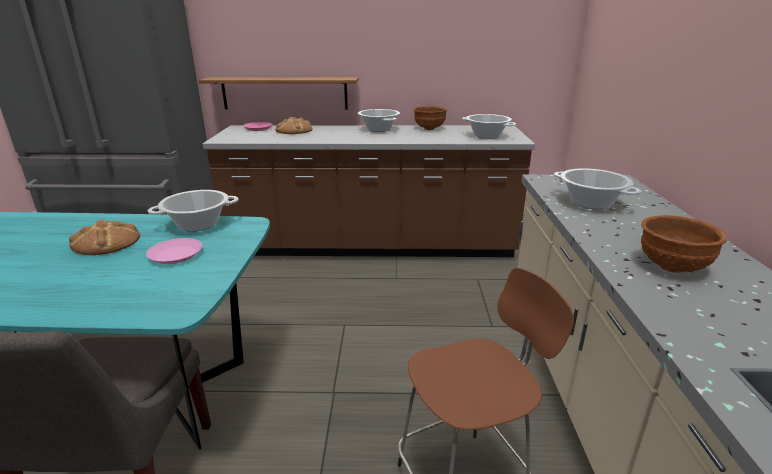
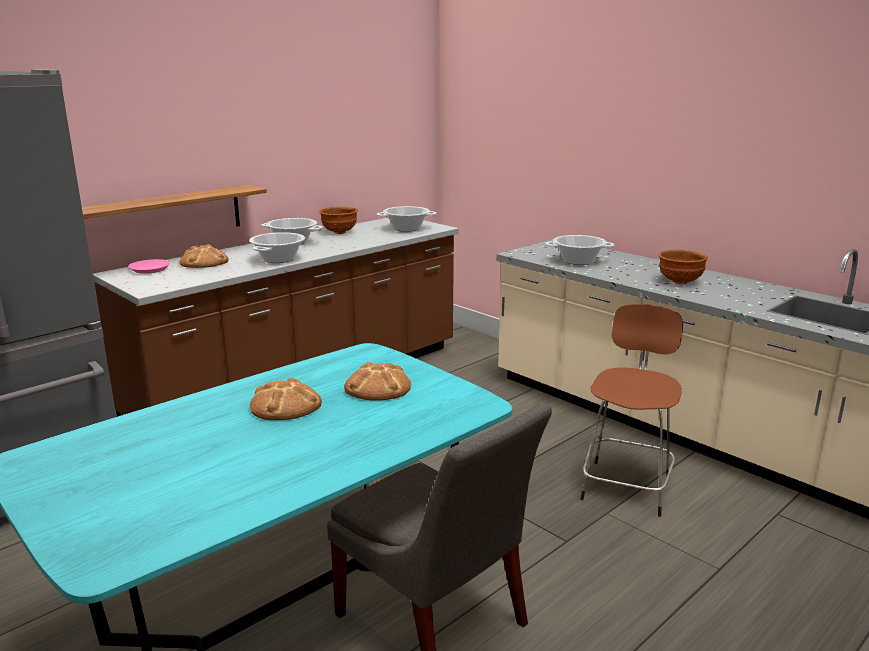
camera: 45 degrees left, 5 degrees down
(175, 255) = (377, 387): pink plate -> bread
(198, 224) = (324, 366): cooking pot -> cooking pot (278, 259)

